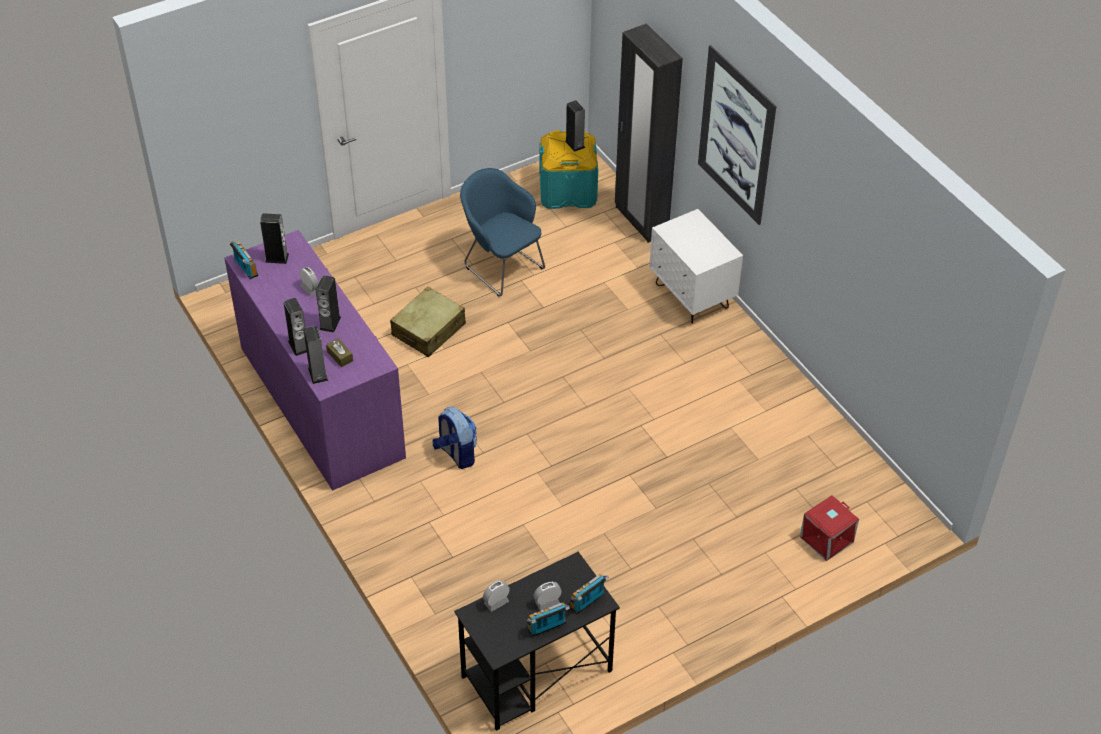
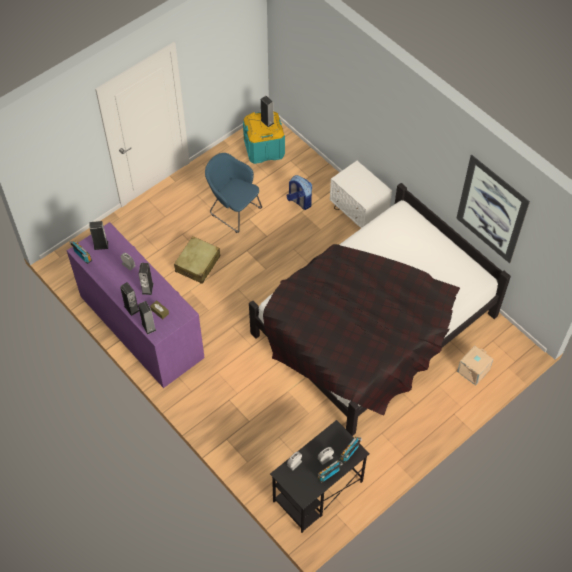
camera: 10 degrees left, 10 degrees up
(456, 454) = (235, 349): backpack -> backpack (299, 201)
(641, 221) = (315, 164): black wardrobe -> none
(681, 453) = (374, 326): none -> black bed
(736, 135) = (383, 121): picture -> picture (491, 209)
(827, 540) = (473, 371): red storage box -> beige storage box

